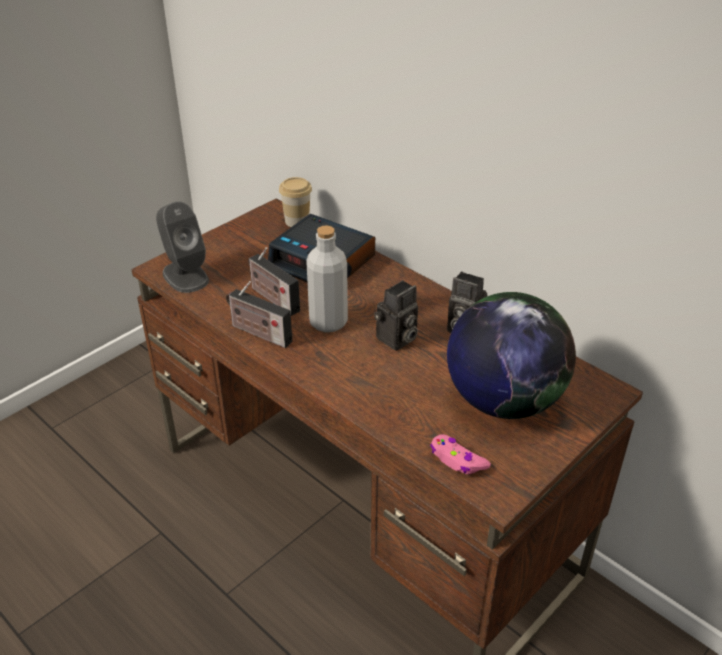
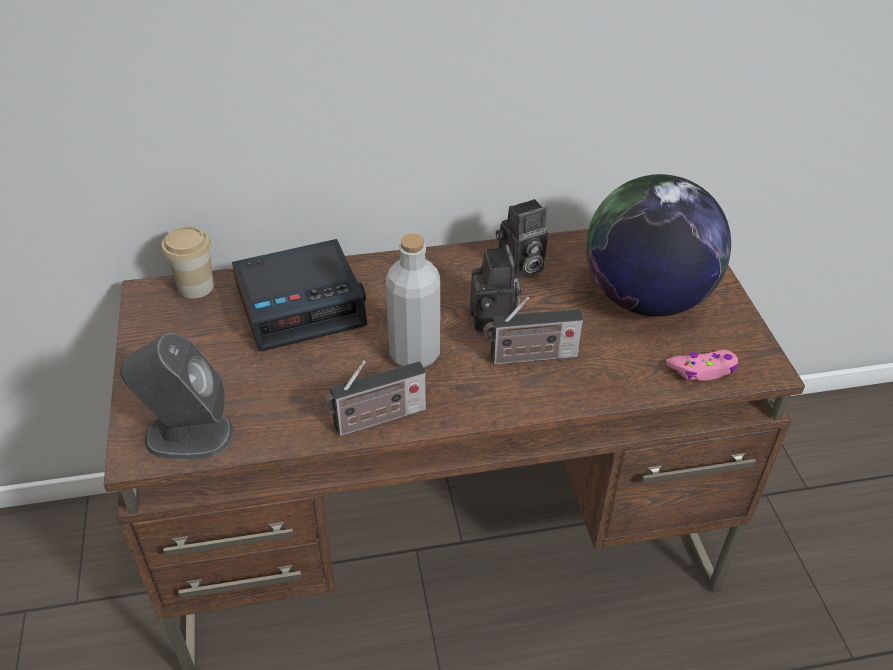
camera: 55 degrees left, 5 degrees up
(272, 298) = (324, 377): radio -> radio (529, 357)

